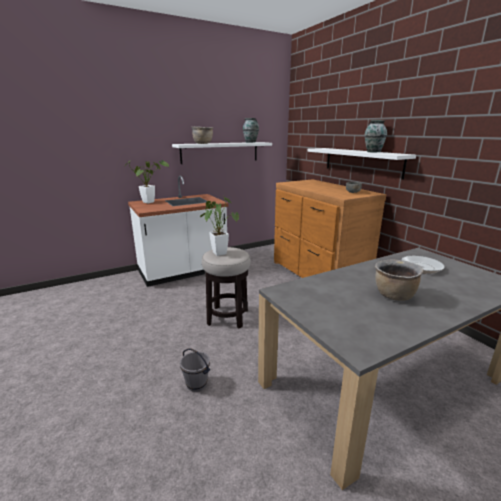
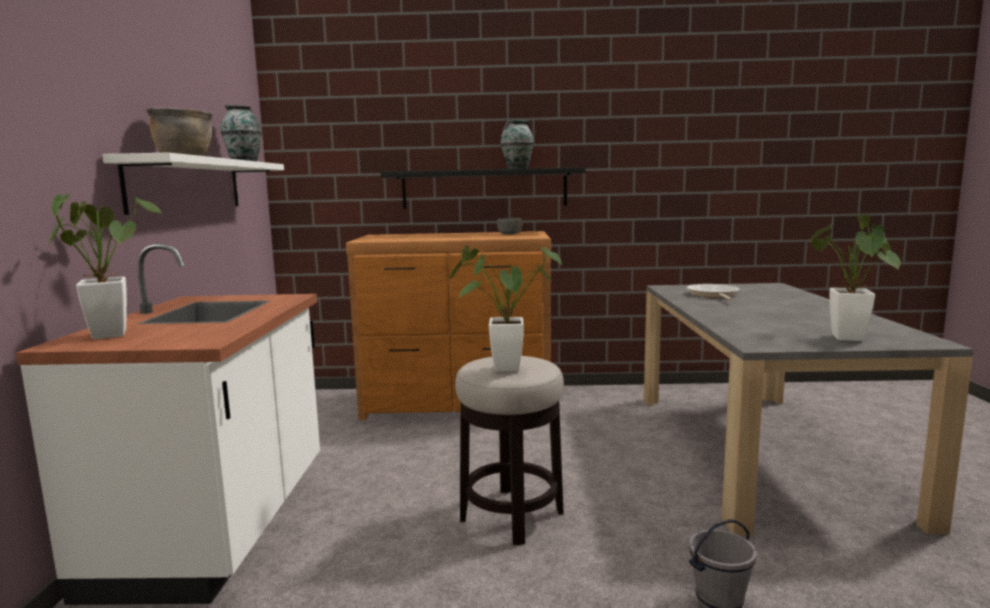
camera: 60 degrees left, 10 degrees down
(327, 318) = (849, 340): none -> potted plant
(362, 162) = (484, 189): white shelf -> black shelf
(394, 296) = (790, 313): brown cooking pot -> none

